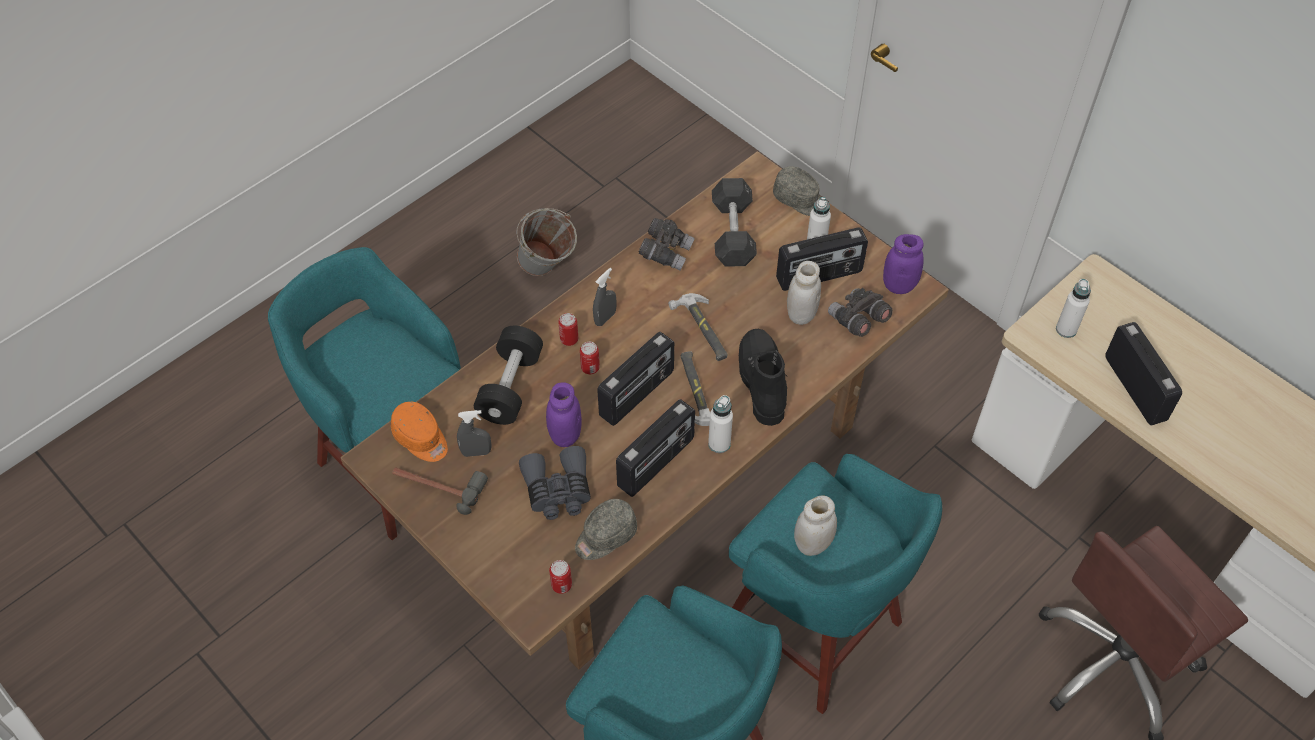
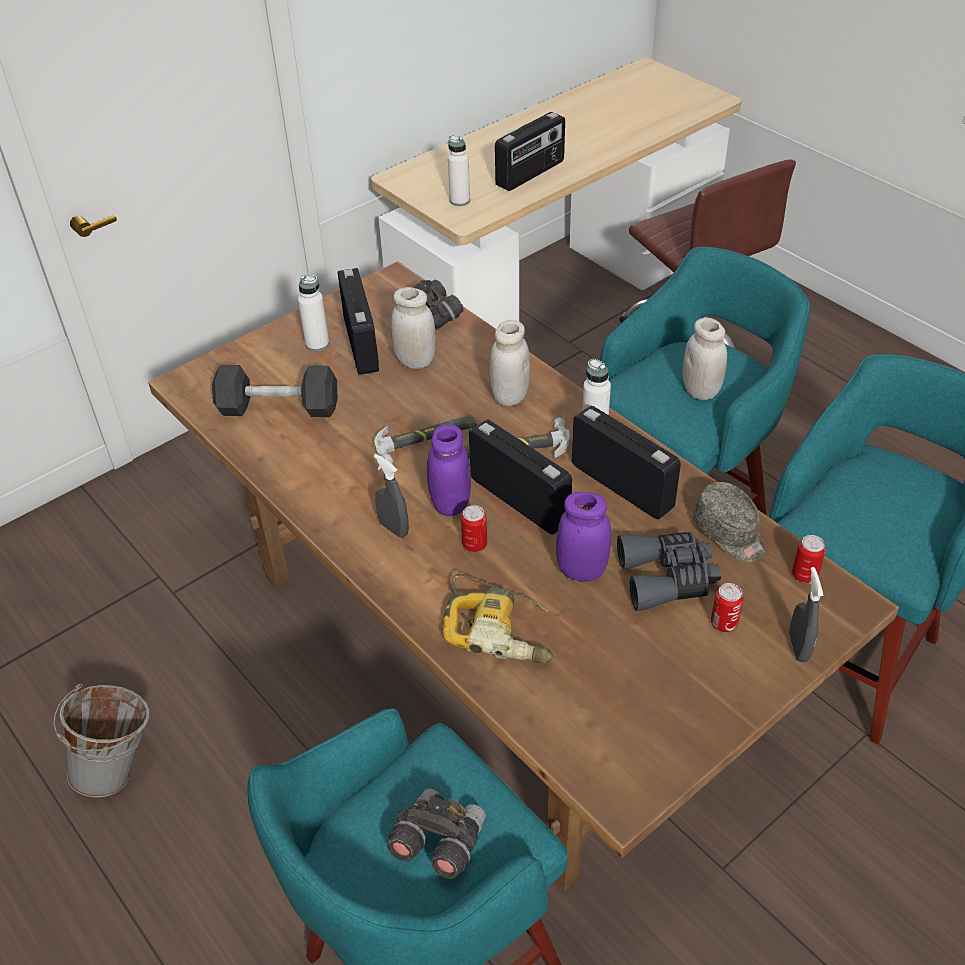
camera: 85 degrees left, 10 degrees down
(421, 439) = (588, 735): orange cap -> none
(437, 486) = (668, 711): hammer -> none
(476, 452) = (610, 667): grey spray bottle -> grey spray bottle (798, 647)
(510, 387) = (500, 629): black dumbbell -> power drill
(569, 339) = (424, 565): can -> can (723, 623)
(666, 252) = (294, 467): grey binoculars -> grey binoculars (438, 843)
(761, 383) = (509, 396): black boot -> white jar
(799, 200) = (242, 351): grey cap -> none
(899, 285) = (387, 291): purple jar -> purple jar (450, 503)
(1136, 388) = (531, 174): radio -> radio turned 150 degrees clockwise

